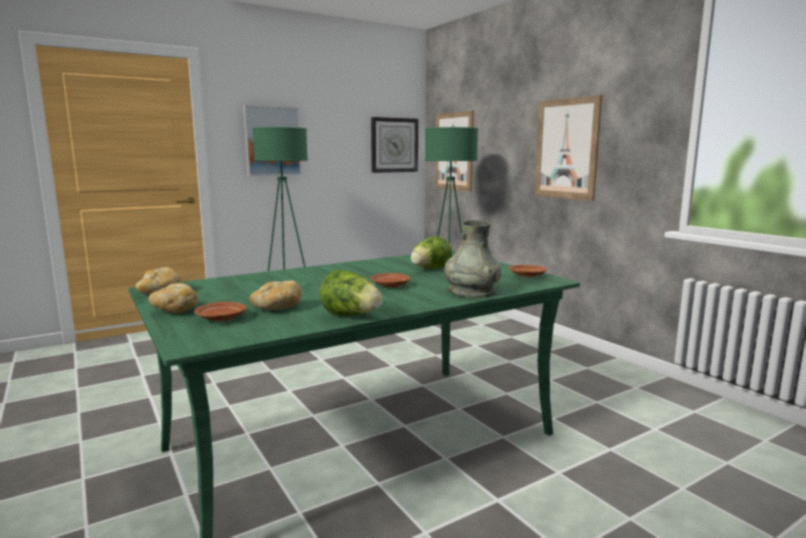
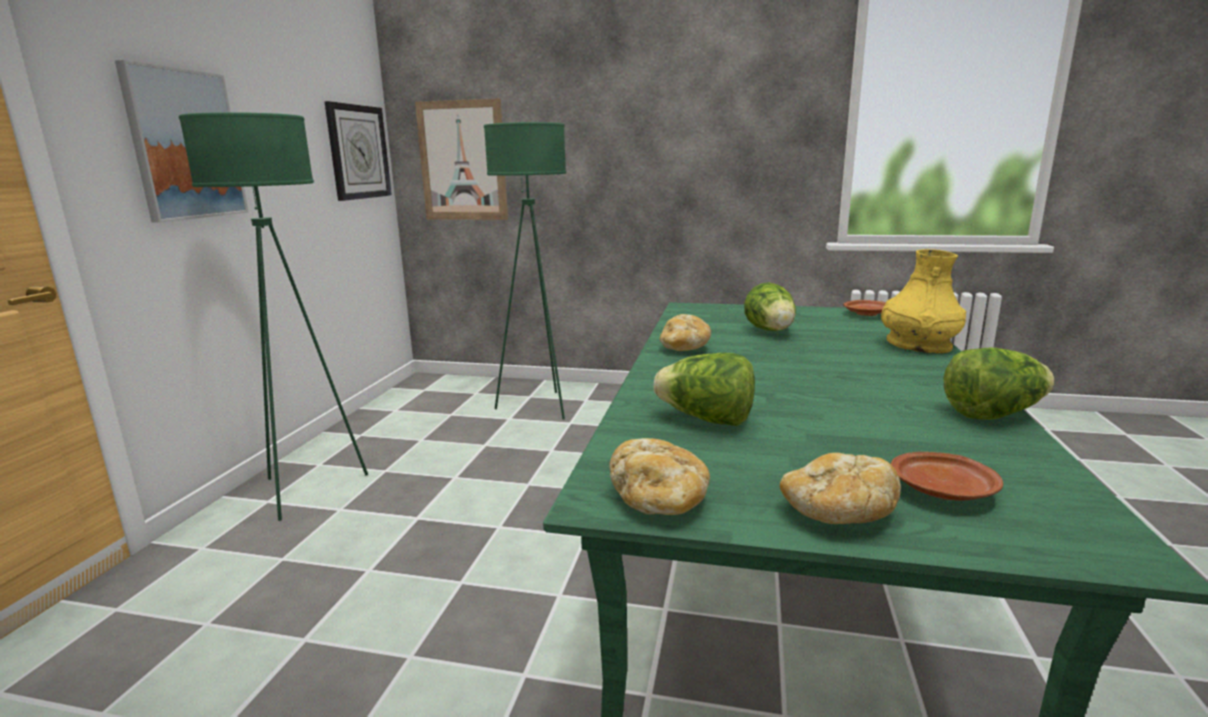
camera: 45 degrees left, 5 degrees up
(255, 284) = (706, 420): none -> lettuce
(277, 308) = (904, 441): bread -> bread (684, 348)
(390, 286) = (838, 363): brown plate -> none
(471, 292) = (918, 345): grey vase -> yellow vase
(566, 149) = (678, 154): picture -> none

